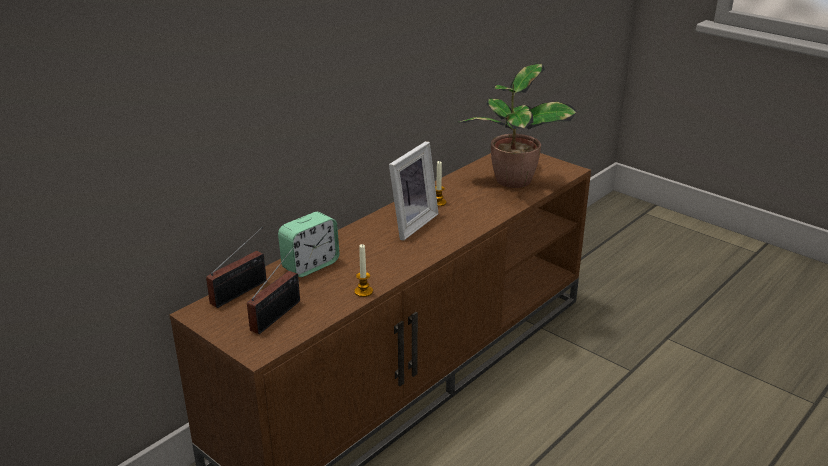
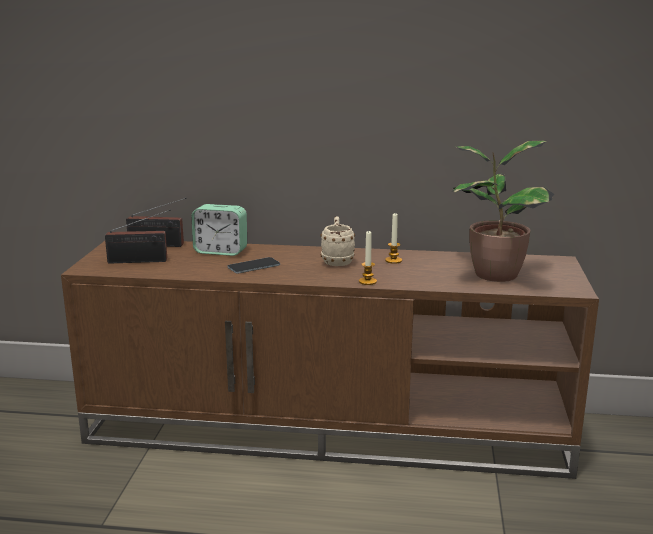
camera: 55 degrees right, 10 degrees down
(363, 291) = (205, 274): candle -> candle (367, 281)
(372, 262) = (254, 266): none -> phone
(409, 223) = (337, 261): picture frame -> beige mug

